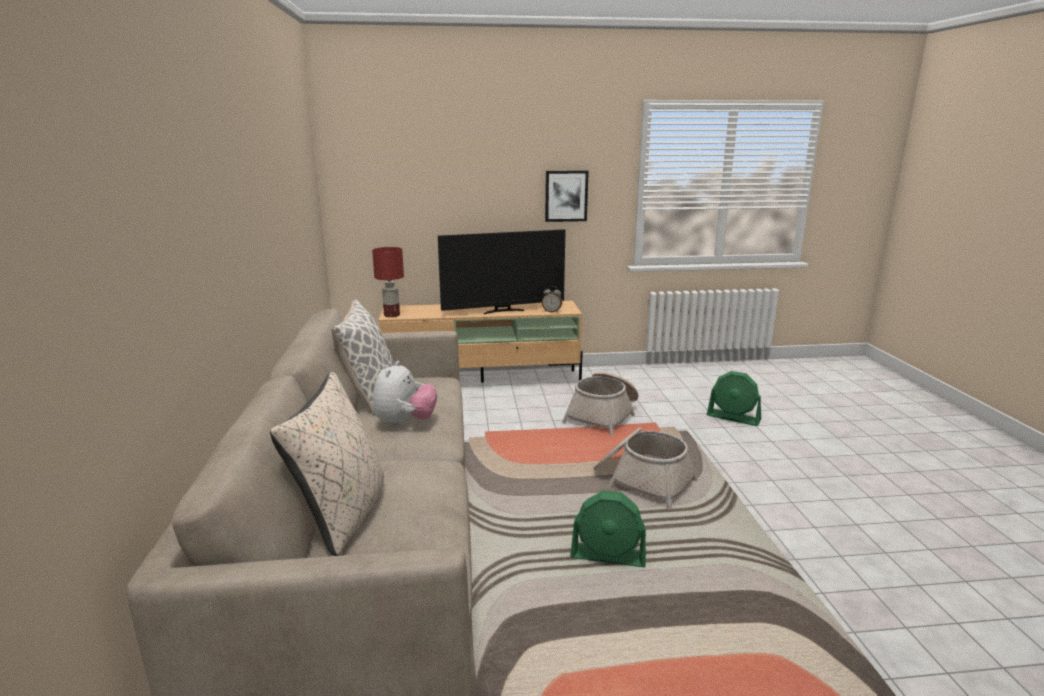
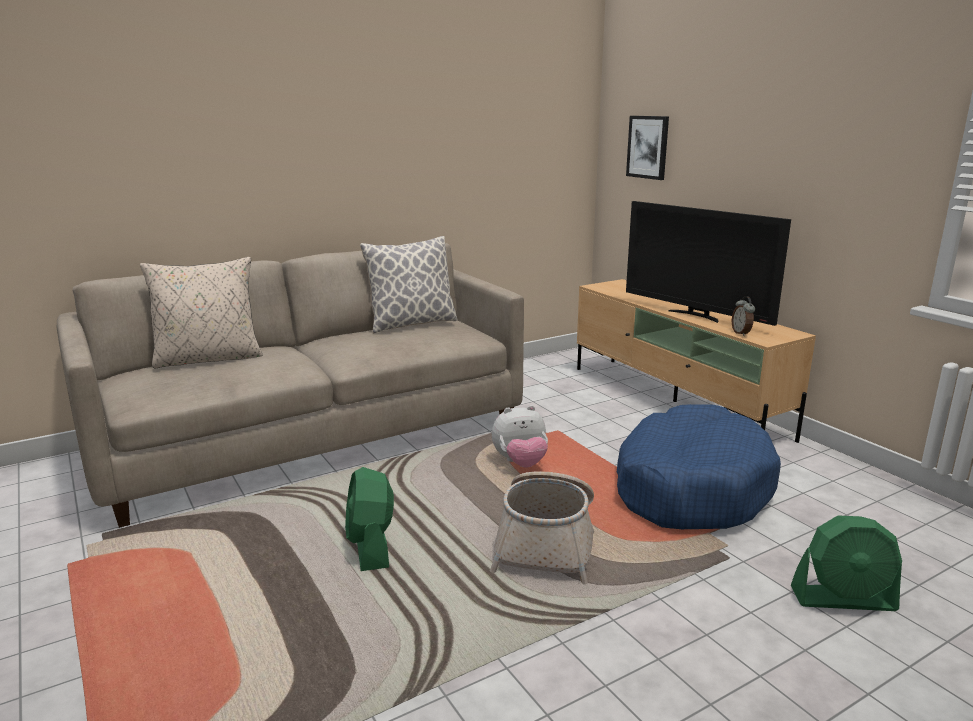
camera: 65 degrees right, 0 degrees up
(391, 315) = (599, 286): red table lamp -> none
(405, 423) = (364, 343): plush toy -> plush toy (520, 463)
(566, 196) = (835, 172): picture -> picture (648, 147)
(603, 415) = (690, 487): basket -> blue dog bed
(733, 417) = (843, 599): green fan -> green fan turned 90 degrees counterclockwise

